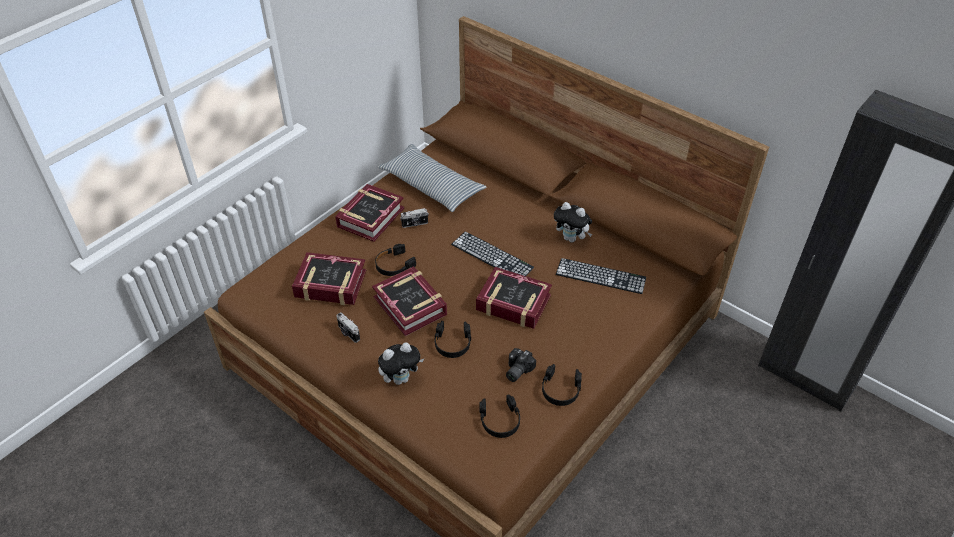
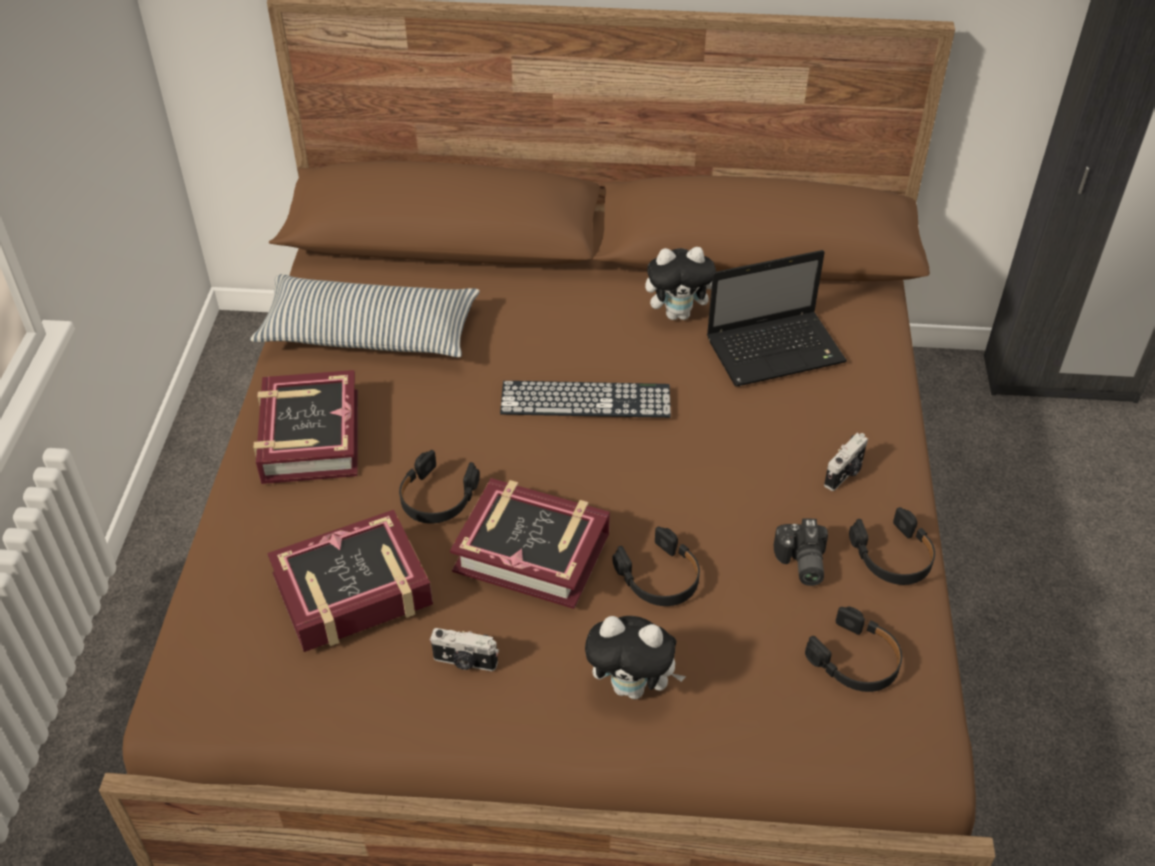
camera: 35 degrees left, 0 degrees up
(401, 378) = (632, 687): plush toy -> plush toy turned 75 degrees clockwise
(415, 224) = (403, 410): camera -> camera (845, 473)
(513, 303) = (692, 459): book -> none
(600, 276) = (777, 349): keyboard -> laptop

